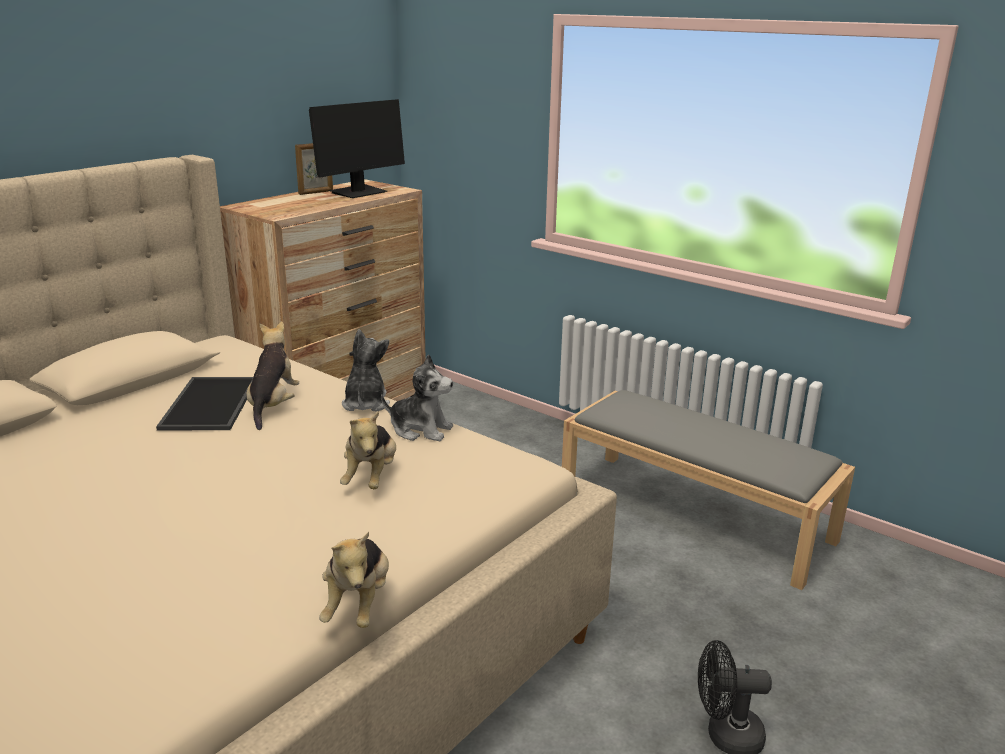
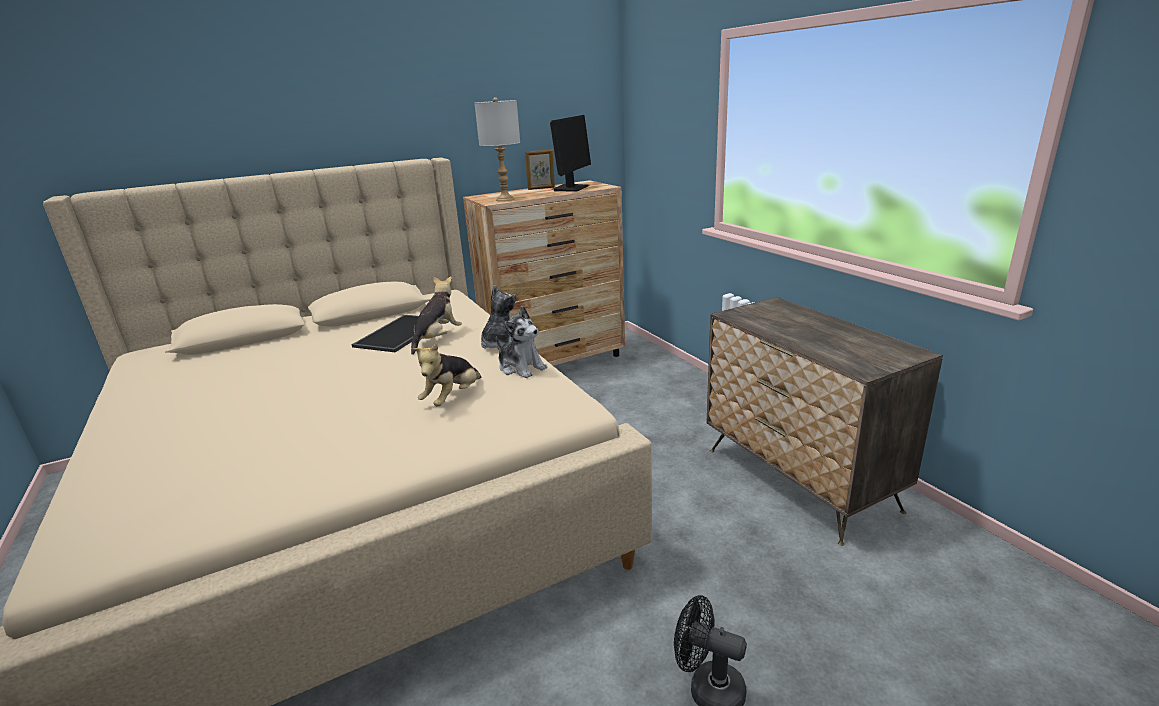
camera: 25 degrees right, 0 degrees up
(290, 211) = (505, 199): none -> grey table lamp
(358, 192) = (571, 188): monitor -> monitor turned 45 degrees counterclockwise
(358, 604) = (352, 491): plush toy -> none
(695, 515) = (799, 480): grey bench -> dresser

